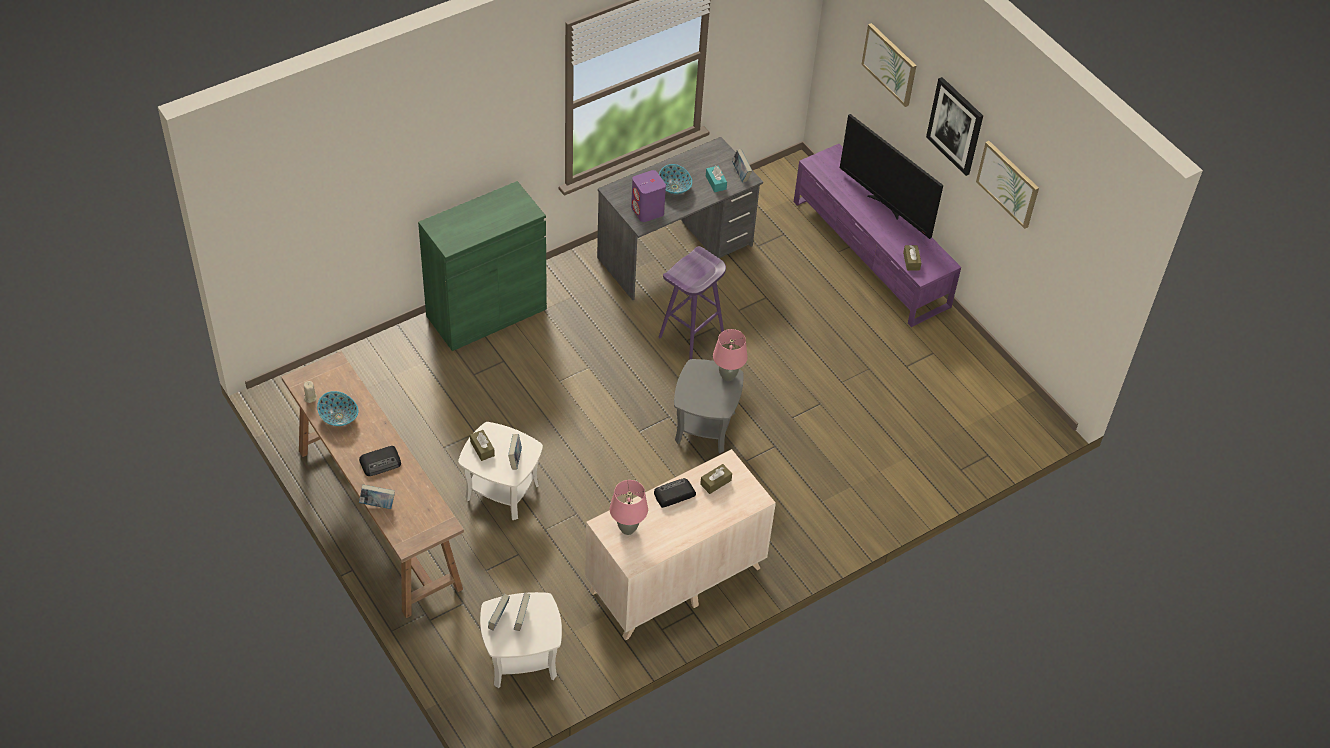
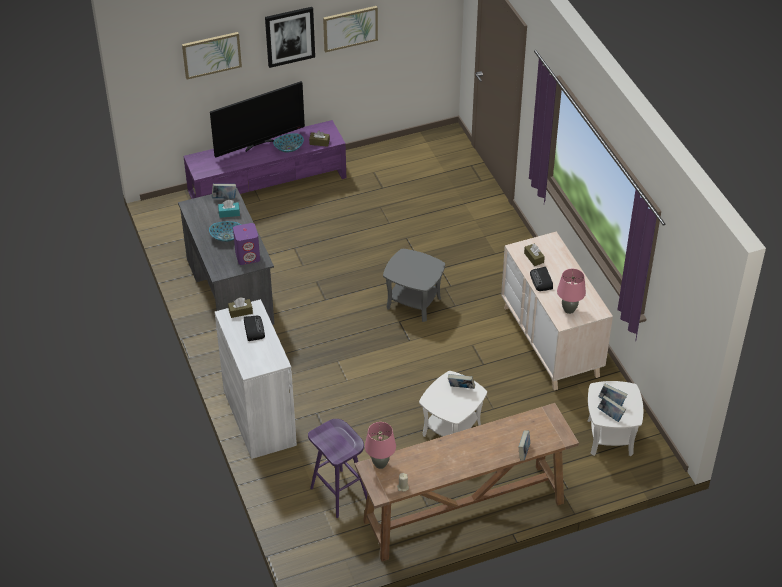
camera: 75 degrees left, 5 degrees down
(338, 417) = (428, 470): bowl -> bowl (289, 148)
(381, 463) = (481, 446): radio -> radio (253, 329)
(482, 448) = (446, 407): brown tissue box -> brown tissue box (240, 311)
(486, 312) = (259, 418): green cabinet -> white cabinet
(691, 335) = (320, 296): purple stool -> purple stool (340, 493)
(728, 376) = (405, 257): pink table lamp -> pink table lamp (380, 464)

